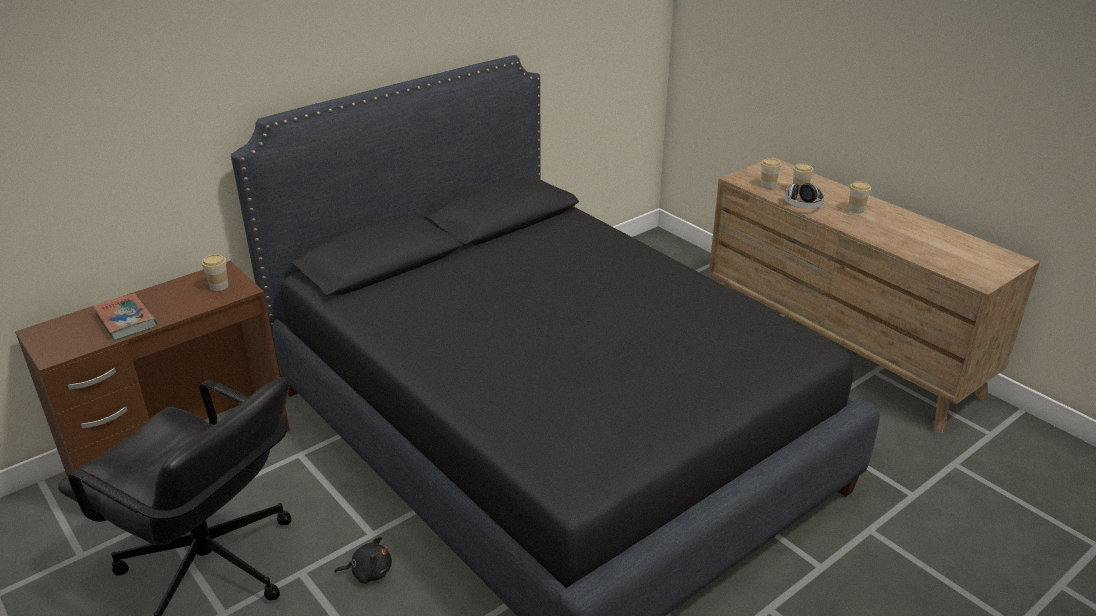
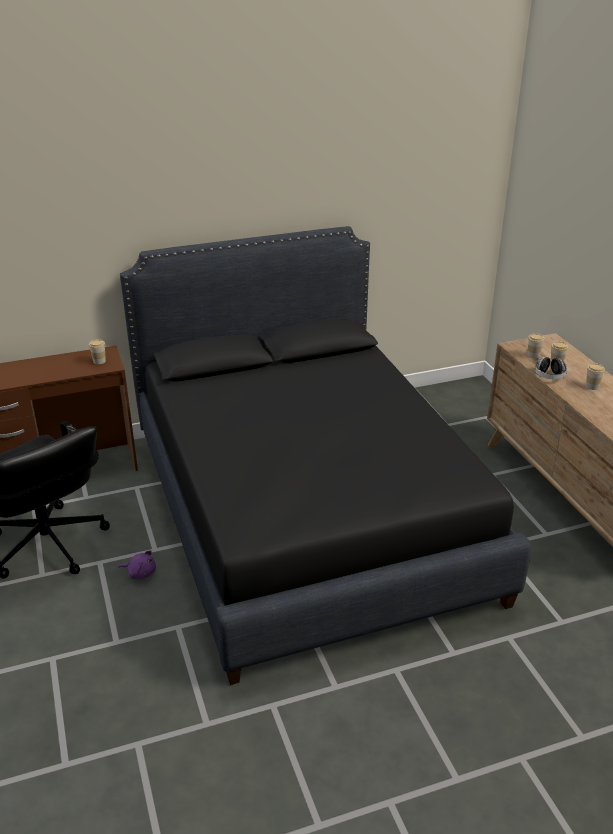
camera: 20 degrees right, 0 degrees up
(126, 320) = (33, 373): book -> none
(369, 572) = (140, 573): black plush toy -> purple plush toy

